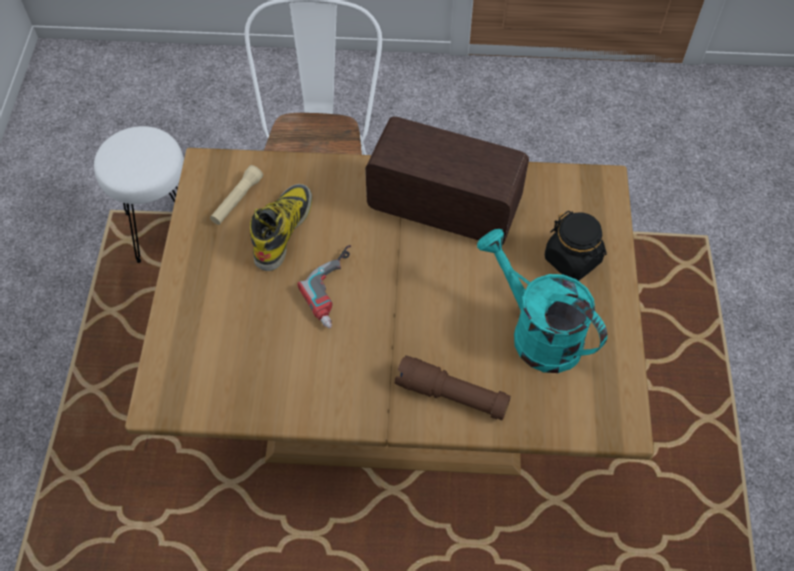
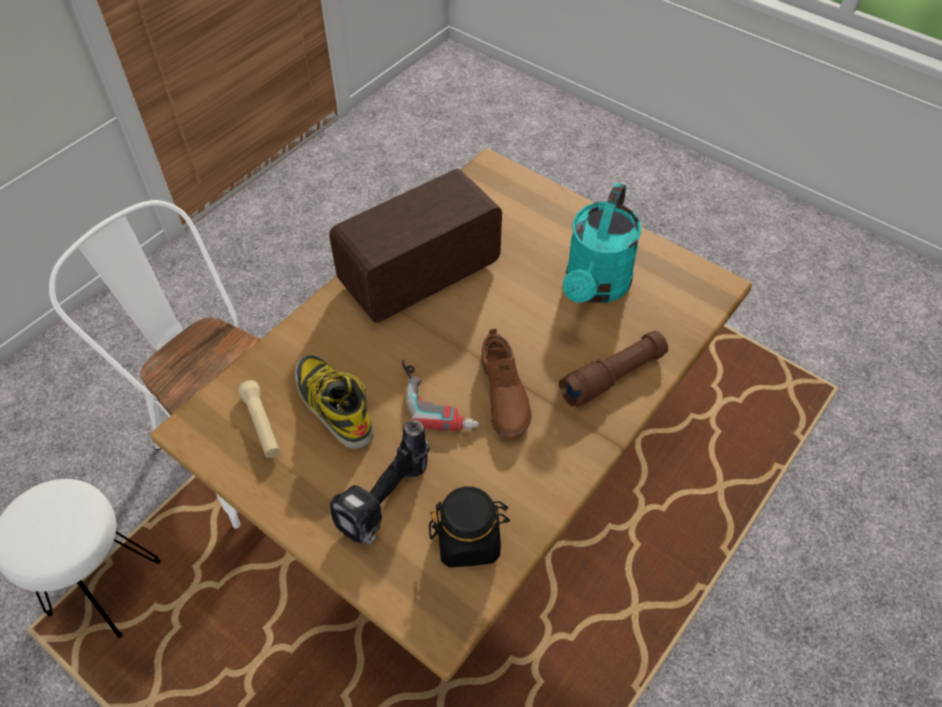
camera: 55 degrees left, 5 degrees down
(227, 313) = (388, 504): none -> power drill
(373, 329) = (503, 395): none -> brown shoe
(536, 332) = (595, 287): turquoise watering can -> turquoise watering can turned 60 degrees counterclockwise
(572, 259) = (546, 227): black jar -> black jar (468, 540)

